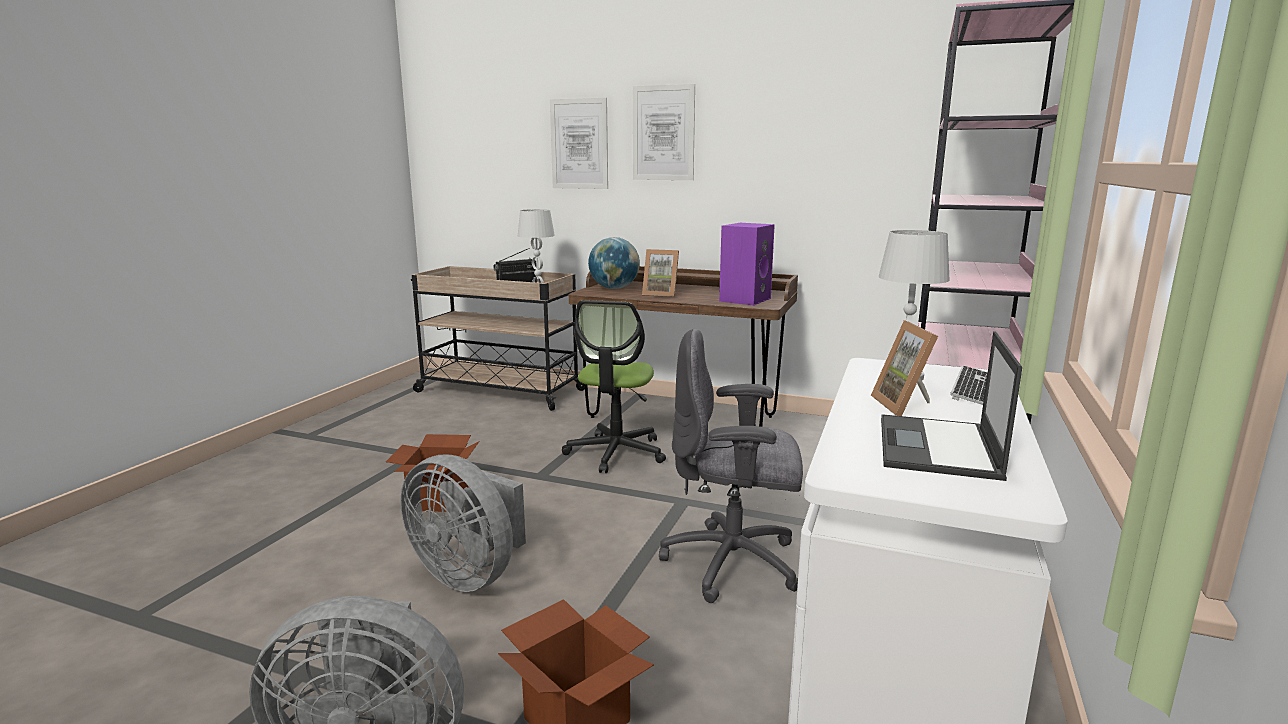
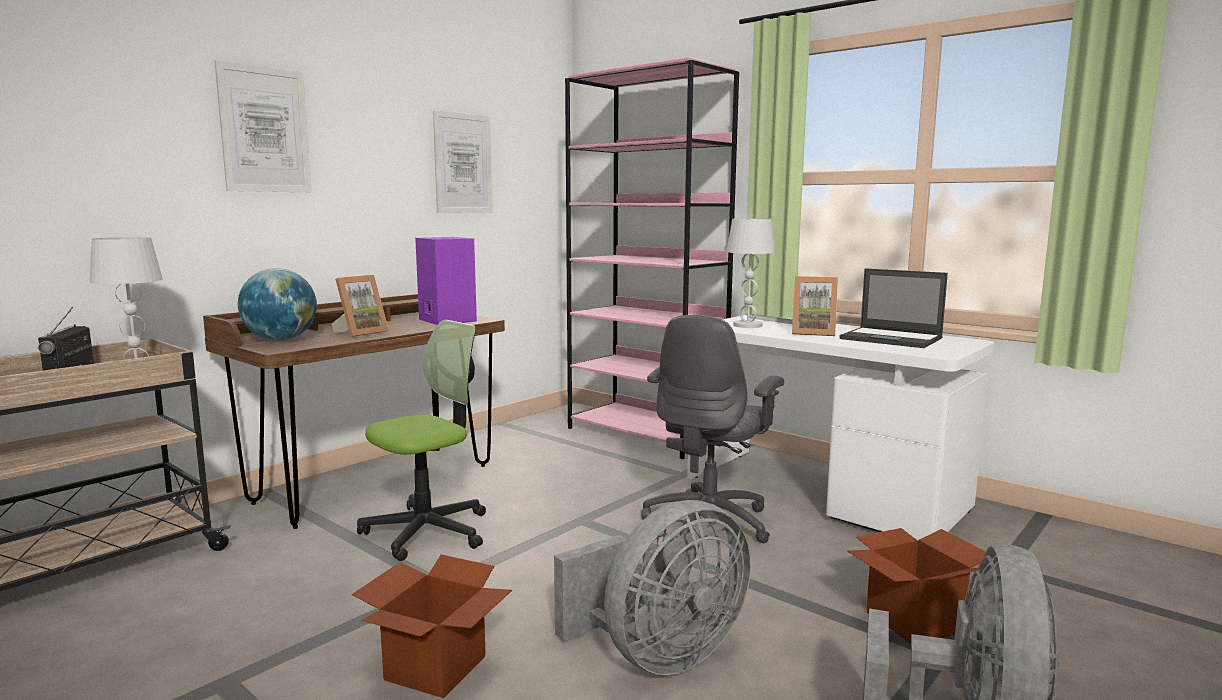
camera: 70 degrees left, 5 degrees down
(579, 144) = (125, 135): picture -> picture (463, 163)
(616, 452) = (427, 531): office chair -> office chair turned 75 degrees counterclockwise

